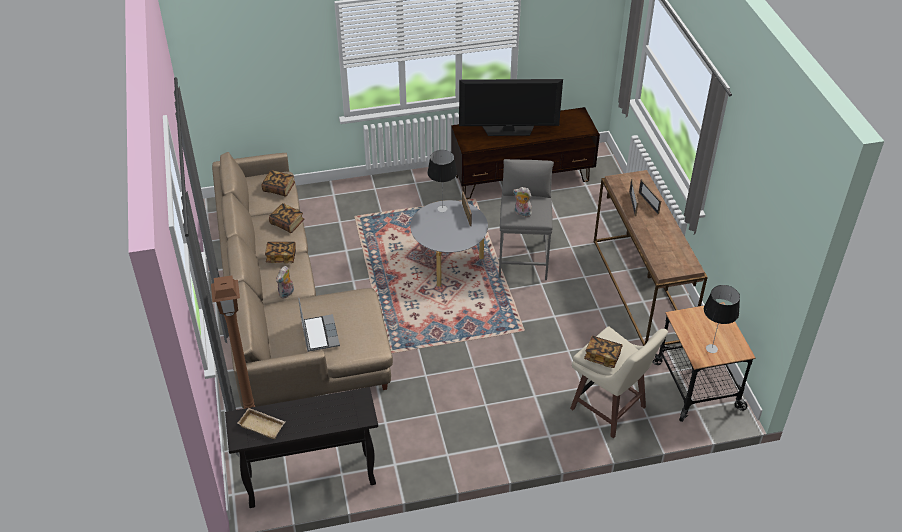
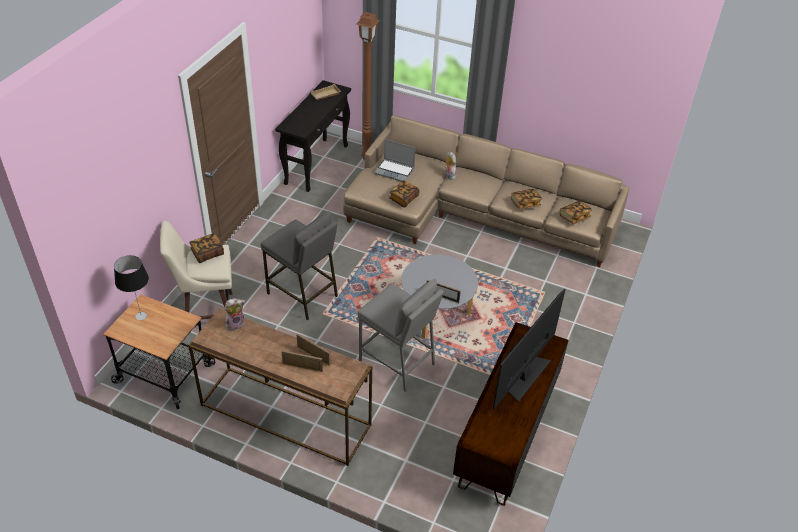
camera: 125 degrees right, 0 degrees up
(281, 257) = (489, 187): book -> book (404, 199)
(442, 208) = (464, 287): table lamp -> none
(517, 358) = (302, 295): none -> grey stool
(522, 213) = (390, 299): plush toy -> plush toy (235, 324)

